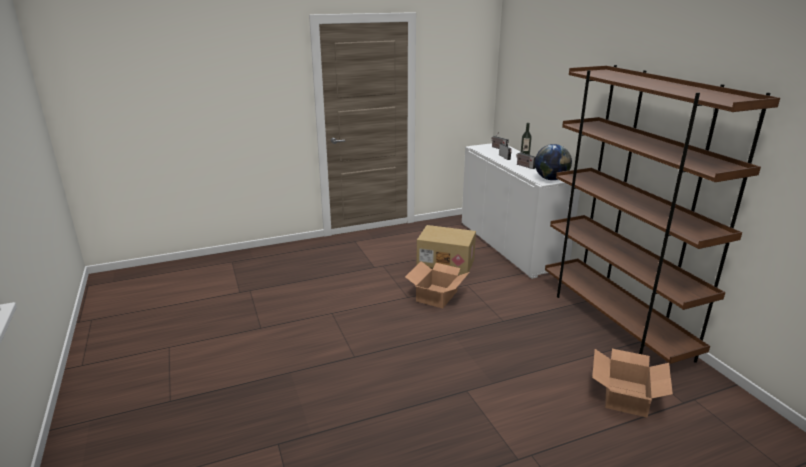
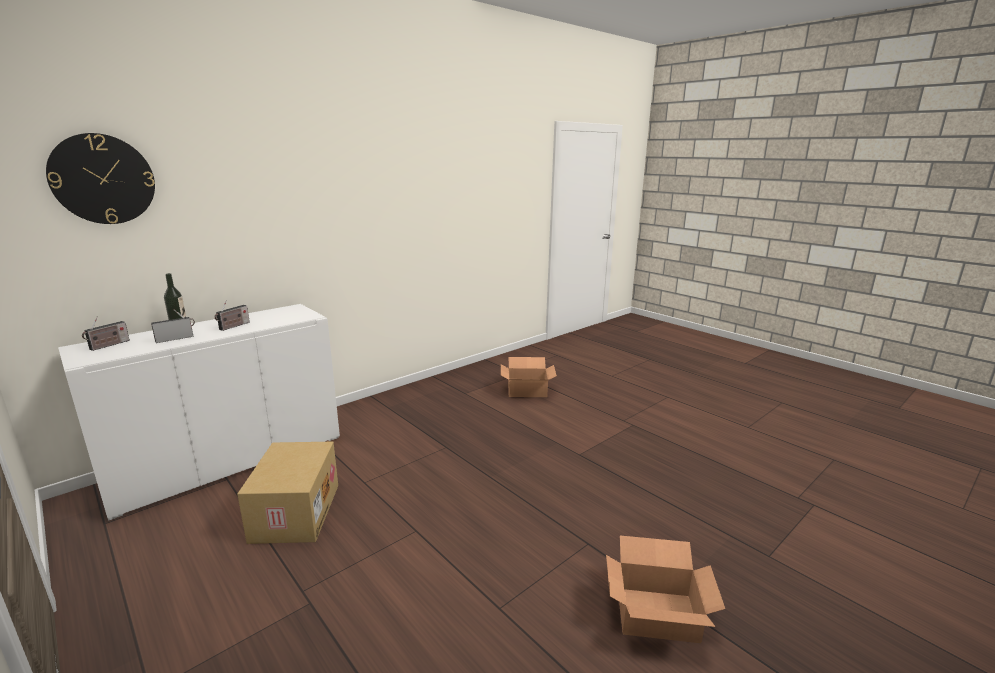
camera: 110 degrees left, 5 degrees down
(437, 296) = (404, 502): cardboard box -> cardboard box (655, 613)
(532, 63) = (103, 179): none -> wall clock
(551, 179) = (298, 314): globe -> none
(614, 321) = (420, 393): brown bookcase -> none

